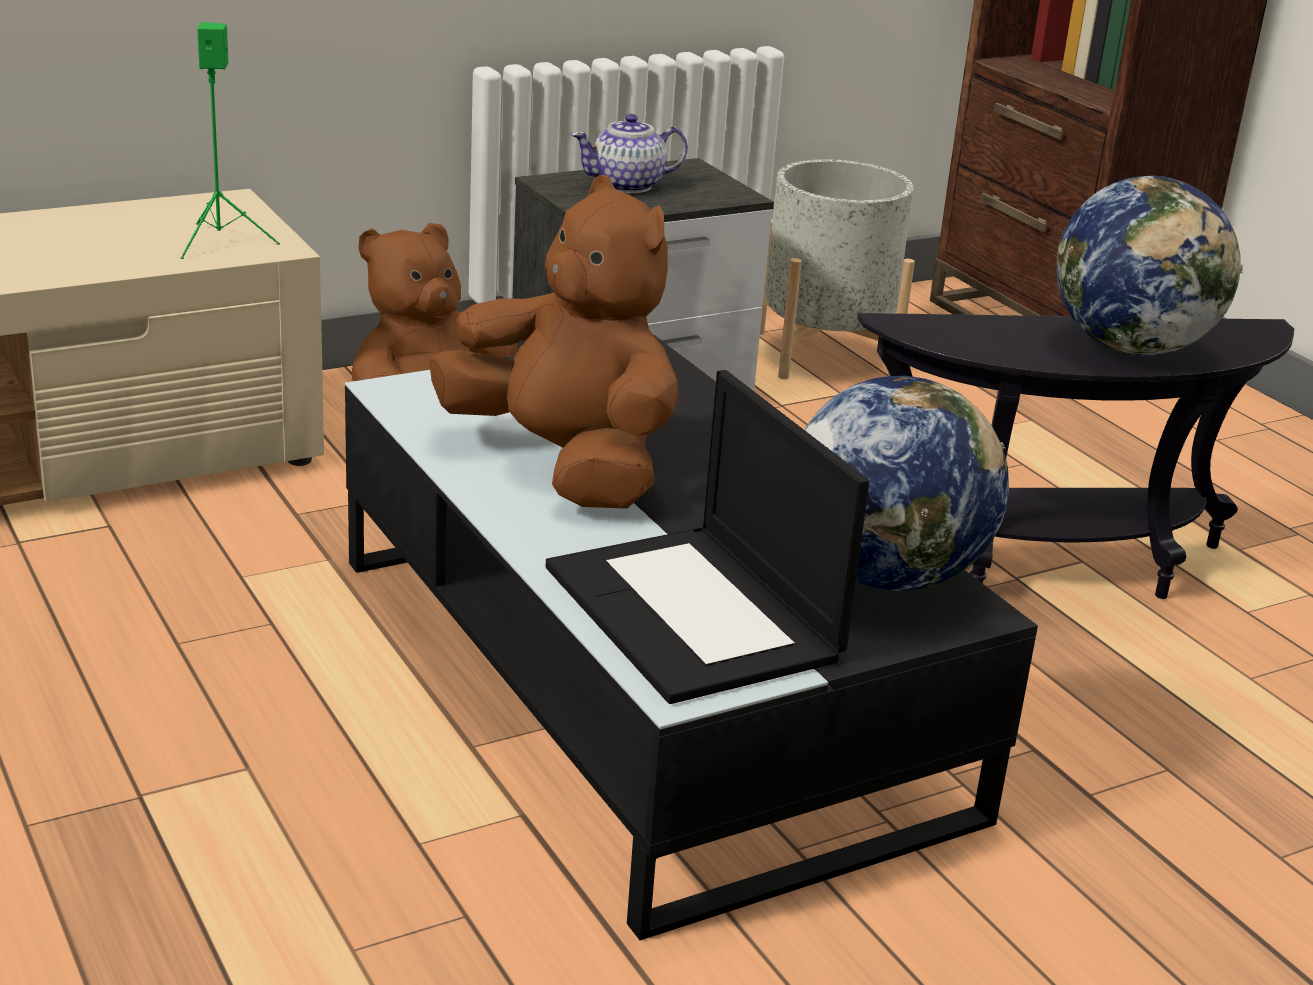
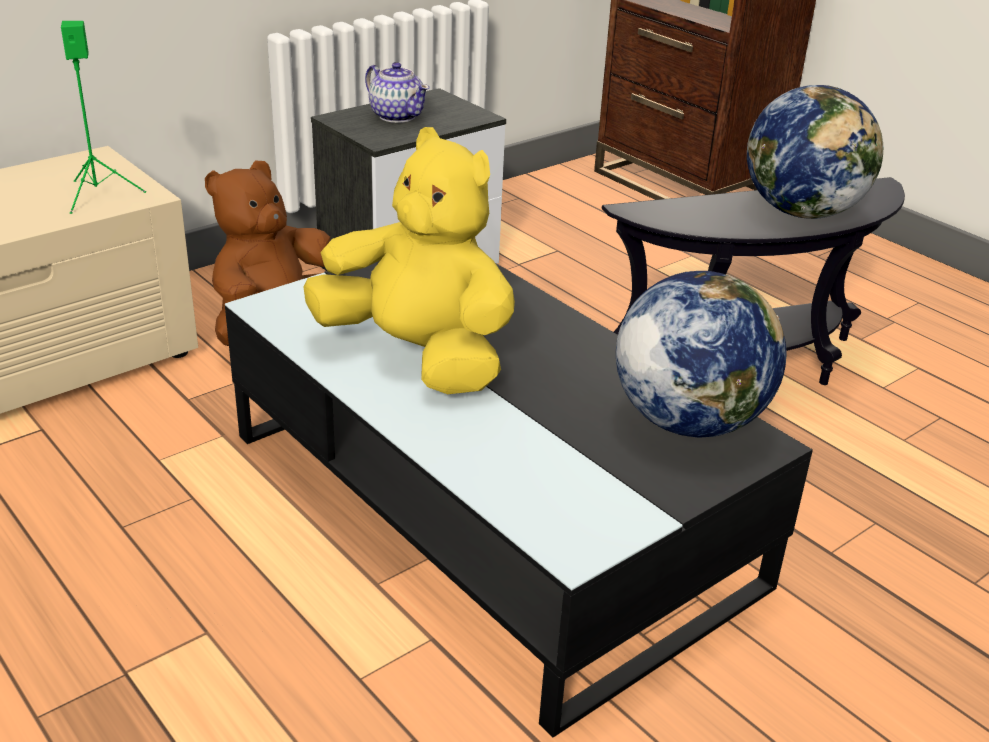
camera: 10 degrees left, 5 degrees up
(565, 465) = (418, 356): brown plush toy -> yellow plush toy
(628, 185) = (397, 116): teapot -> teapot turned 105 degrees counterclockwise
(696, 614) = (563, 478): laptop -> none
(824, 354) = (536, 220): grey planter -> none

